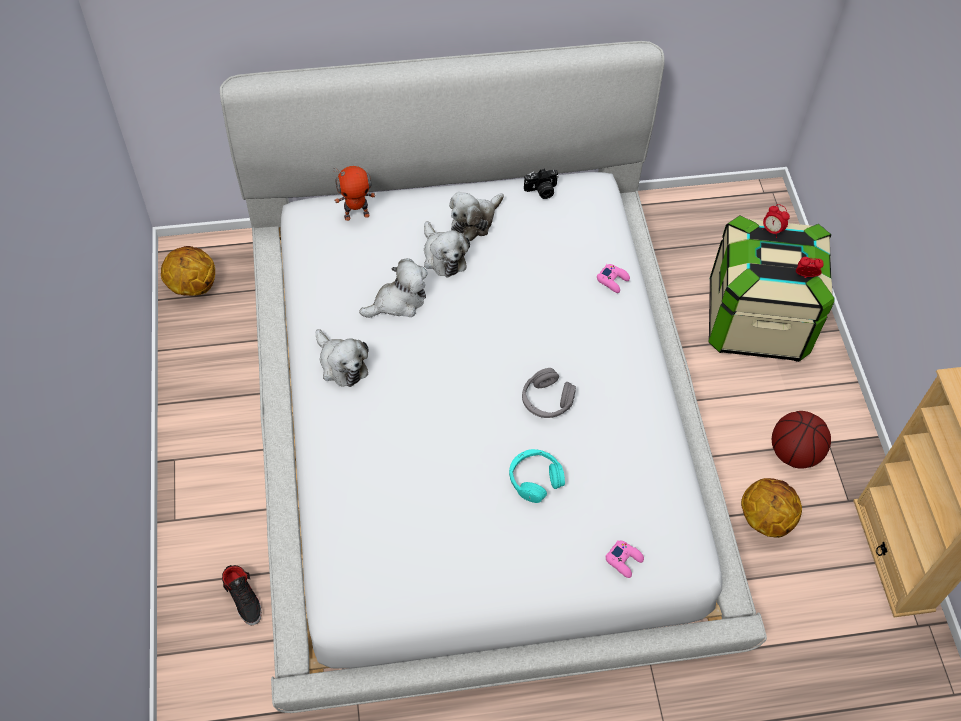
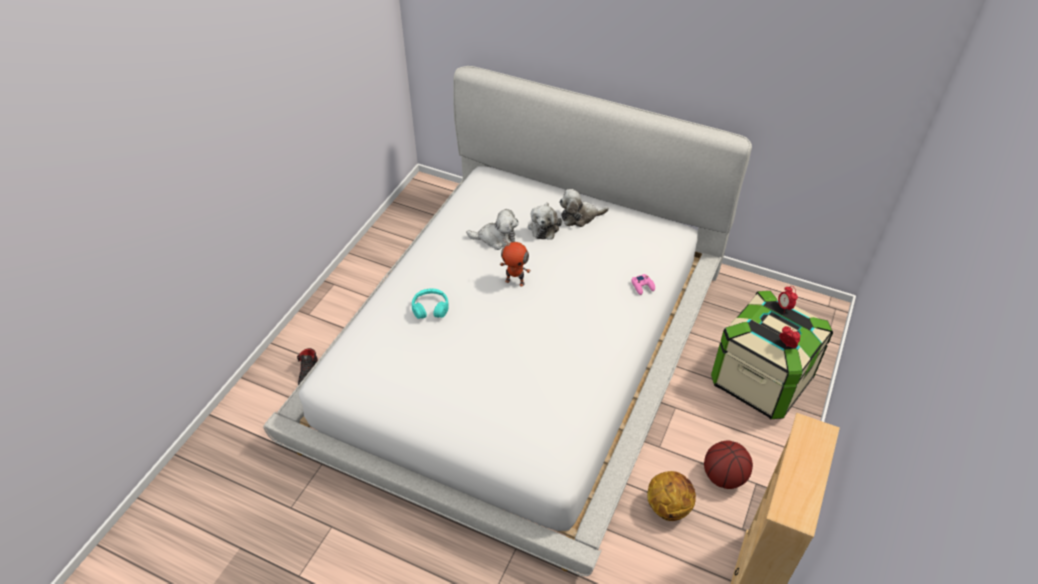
camera: 35 degrees right, 10 degrees down
(192, 286) = (416, 203): basketball -> none
(341, 364) = (435, 256): plush toy -> none
(356, 214) = (511, 184): toy robot -> toy robot (515, 281)
(535, 479) = (495, 371): turquoise headphones -> turquoise headphones (430, 308)
(541, 191) = (637, 218): camera -> none
(546, 400) = (540, 332): grey headphones -> none
(624, 560) = (512, 448): pink game controller -> none

